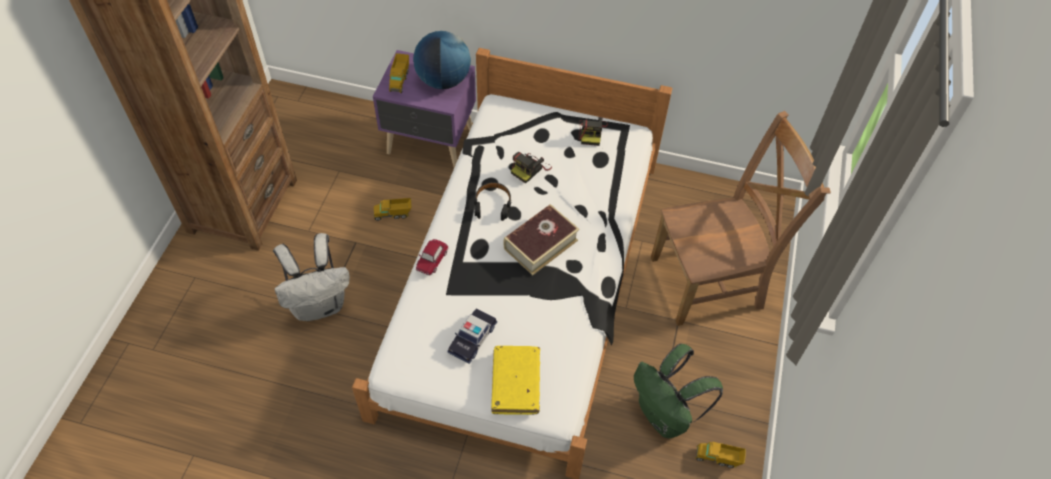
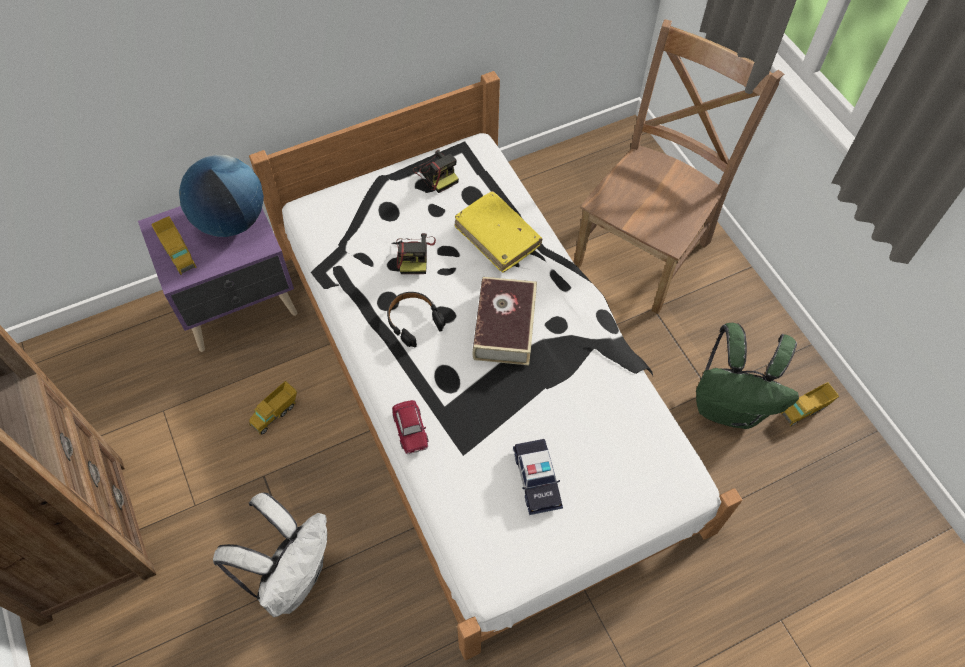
camera: 40 degrees left, 5 degrees up
(515, 383) = (624, 489): yellow book -> yellow book (497, 236)

